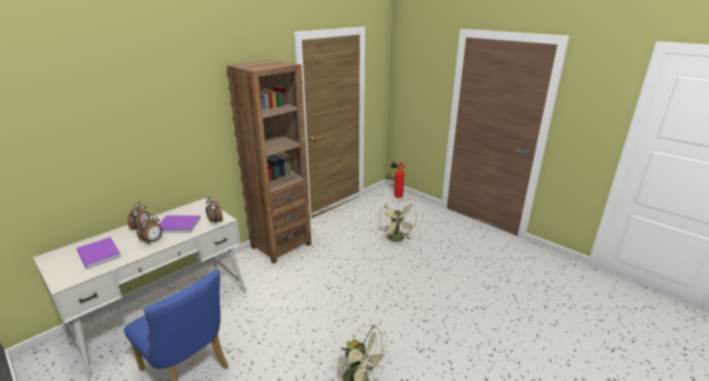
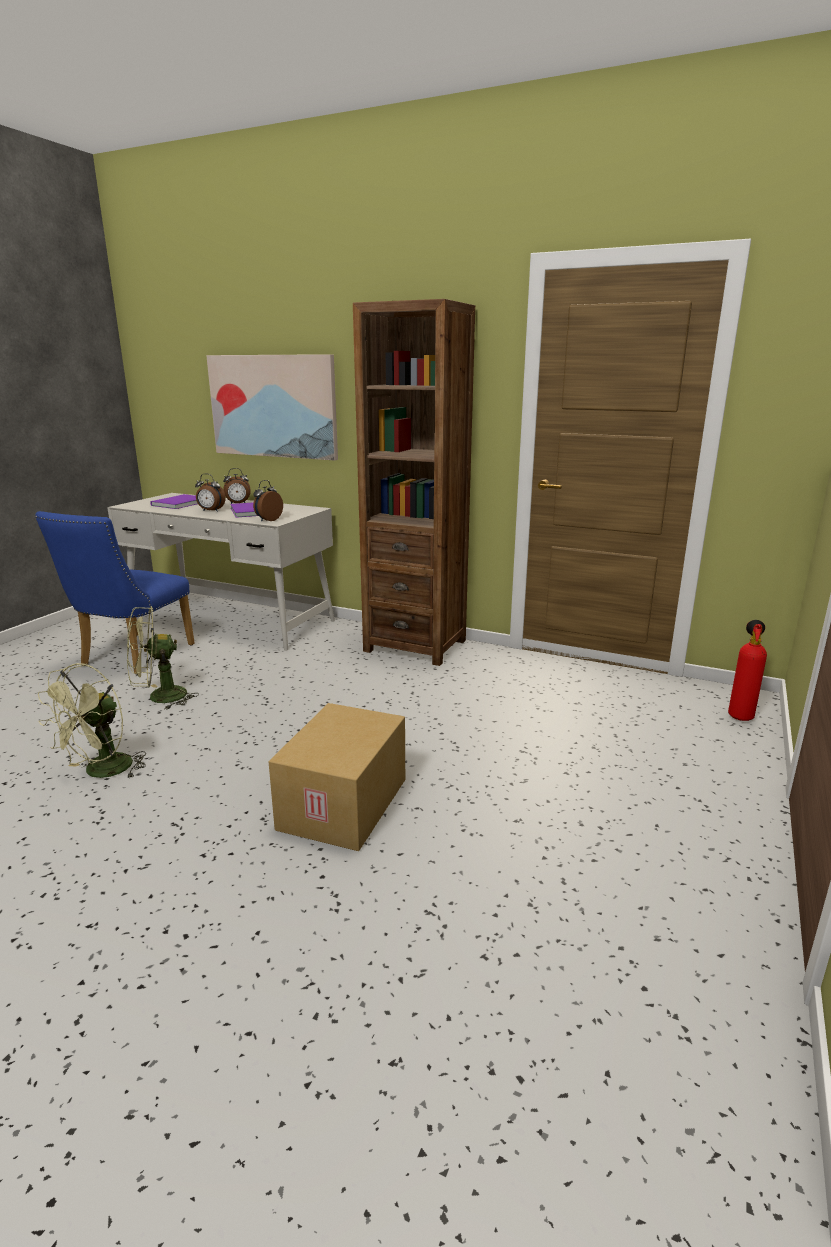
camera: 70 degrees right, 5 degrees down
(140, 146) = (273, 406): none -> picture
(397, 240) = (534, 745): green fan -> green fan (159, 698)
(422, 295) = (345, 805): none -> cardboard box

